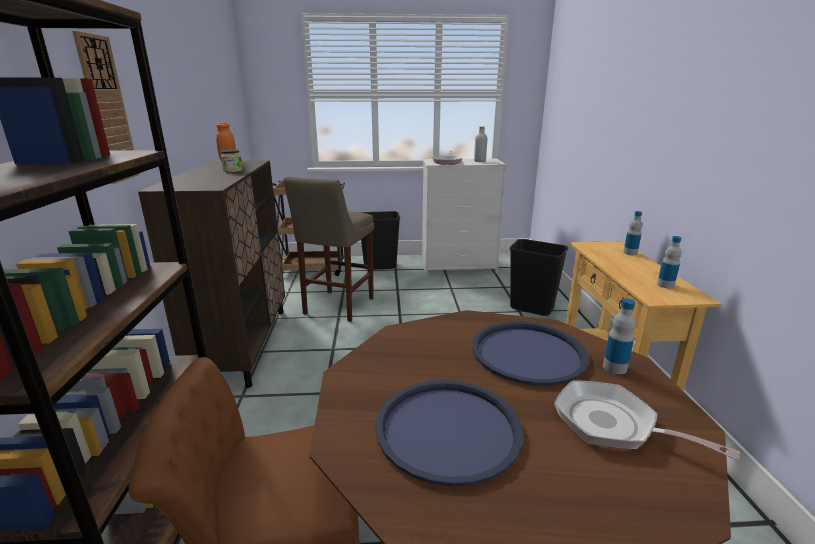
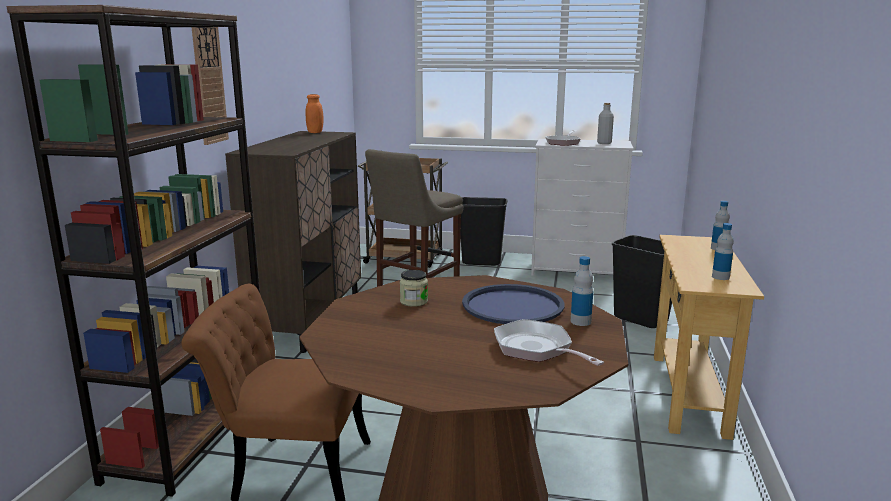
camera: 15 degrees right, 5 degrees down
(233, 170) = (313, 140): jar -> jar (414, 301)
(448, 429) = (405, 336): blue tray -> none

